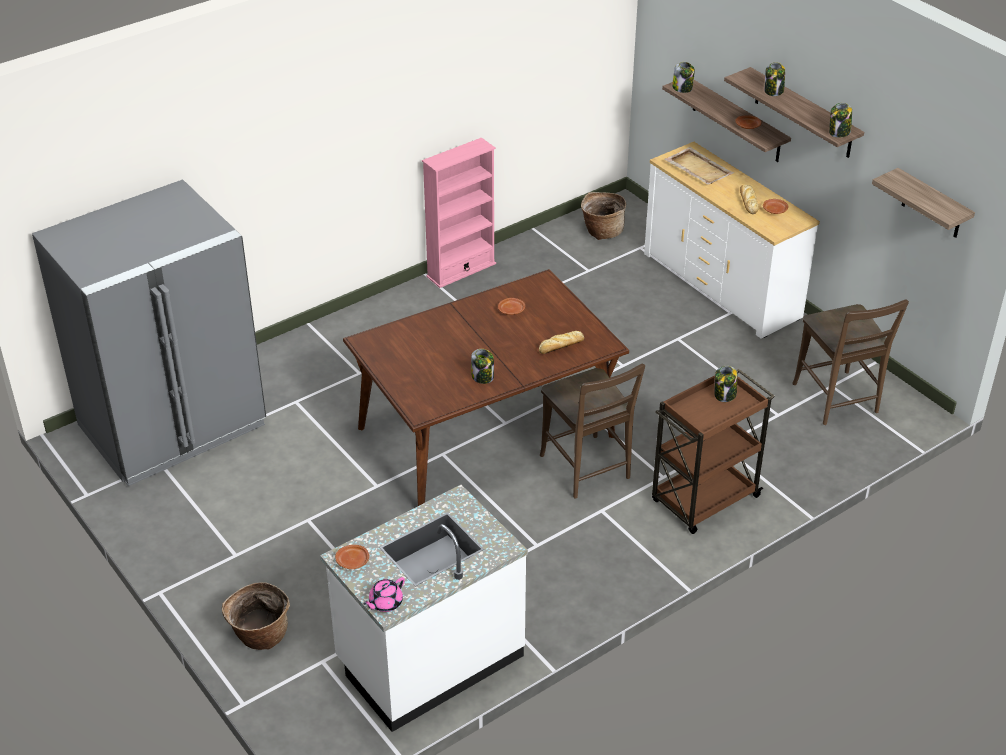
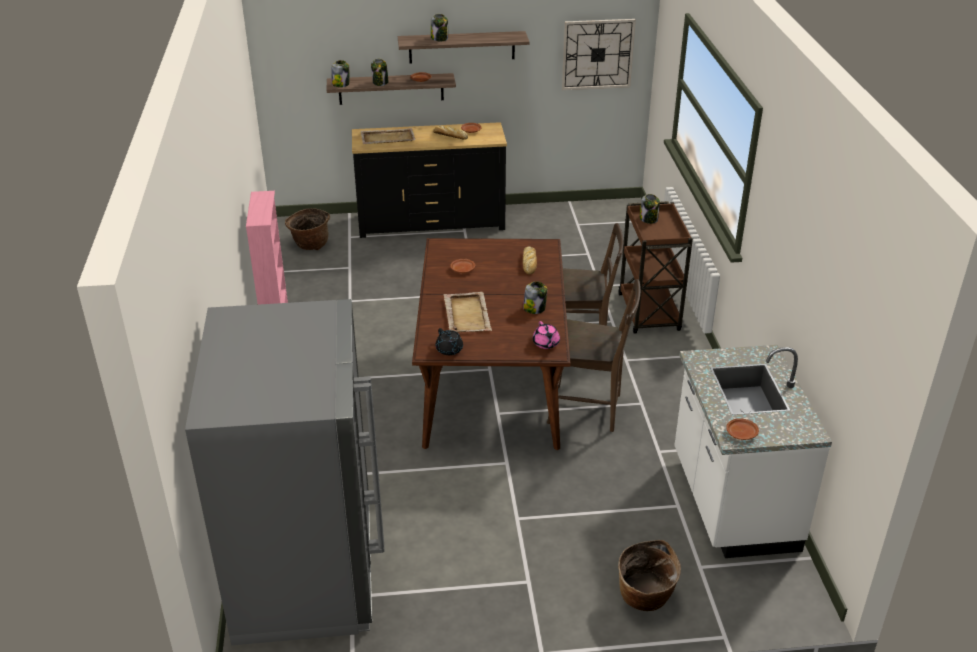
camera: 60 degrees left, 5 degrees down
(374, 351) = (449, 350): none -> black teapot
(385, 603) = (803, 431): pink teapot -> pink teapot (546, 344)
(439, 340) = (467, 314): none -> beige tray
(721, 285) = (431, 222): white dresser -> black dresser
(837, 401) = (594, 228): brown chair -> brown chair (589, 409)
(839, 132) = (517, 37): jar -> jar (380, 82)
(932, 205) = (597, 54): shelf -> wall clock

